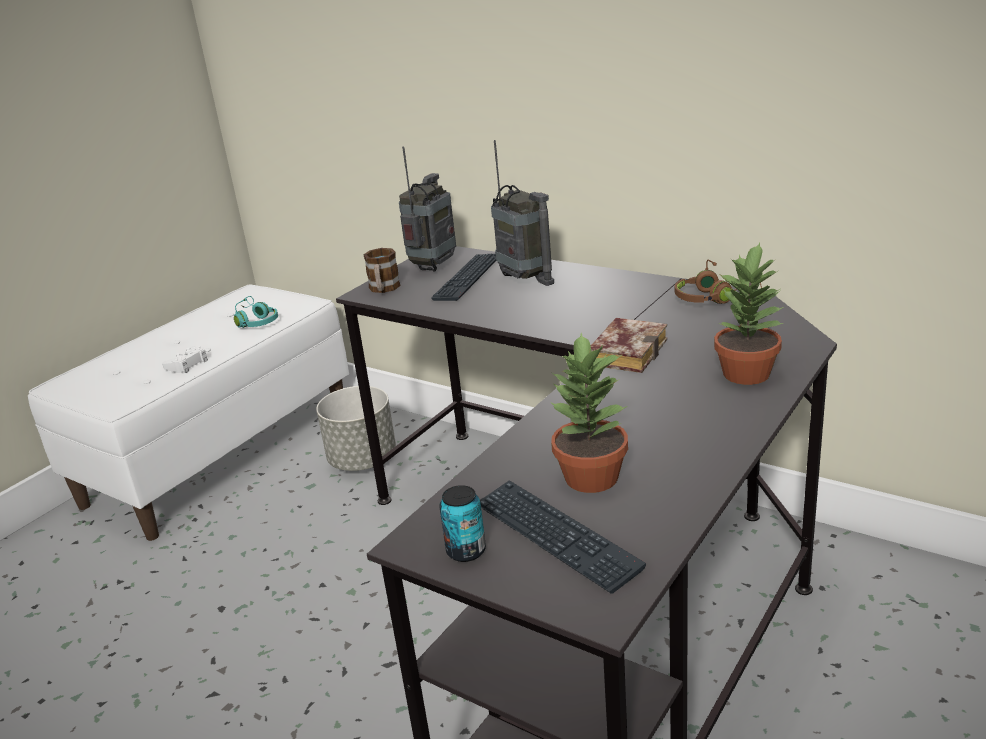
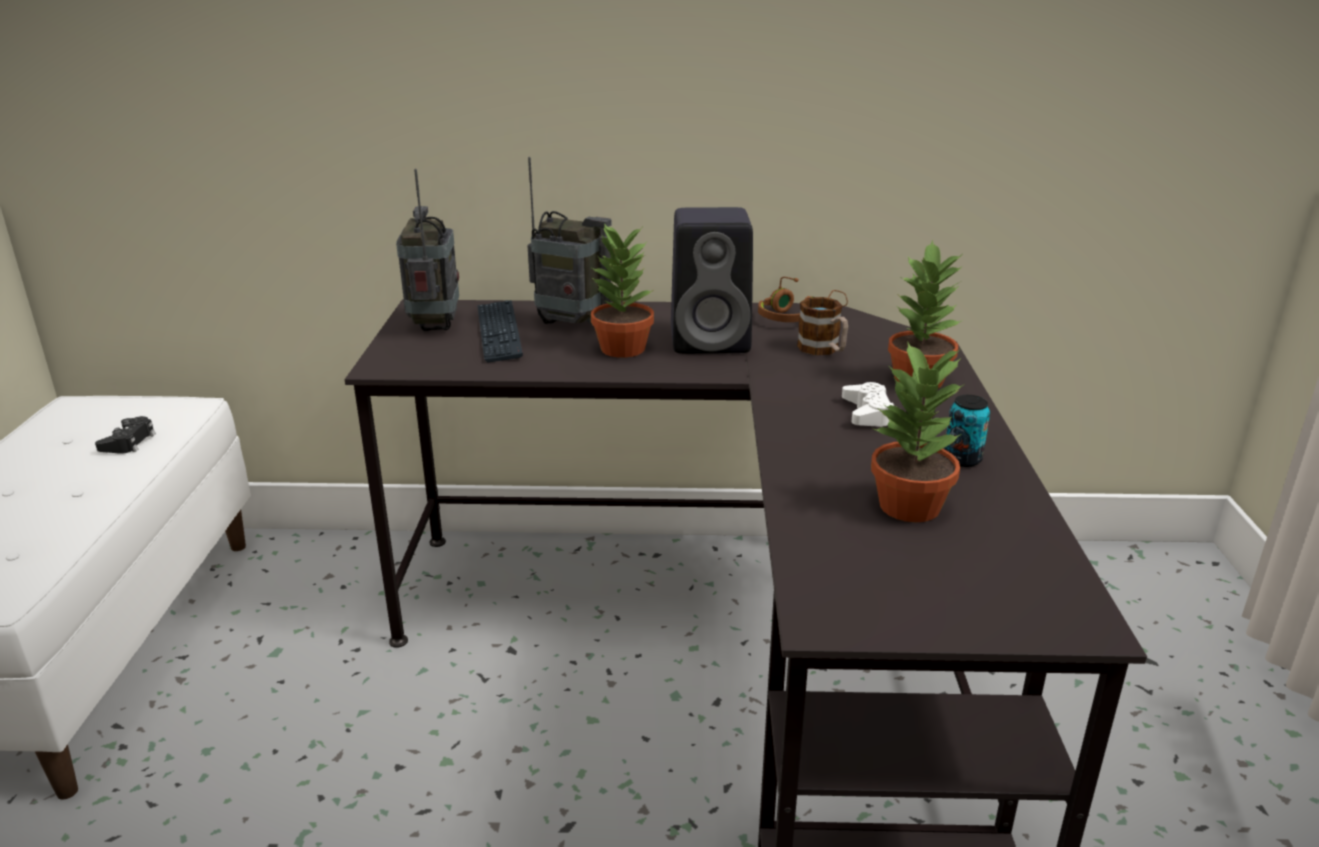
camera: 35 degrees left, 0 degrees up
(188, 364) = (71, 517): white game controller -> white game controller (867, 413)
(256, 321) = (129, 442): turquoise headphones -> black game controller
(363, 460) = (326, 601): grey planter -> none
(383, 289) = (401, 359): mug -> mug (823, 350)
(466, 551) = (887, 612): can -> can (962, 459)
(537, 304) = (621, 348): none -> potted plant
(555, 536) = (952, 571): keyboard -> none
(615, 308) = (713, 340): none -> black speaker
(626, 351) = (780, 380): book -> none

